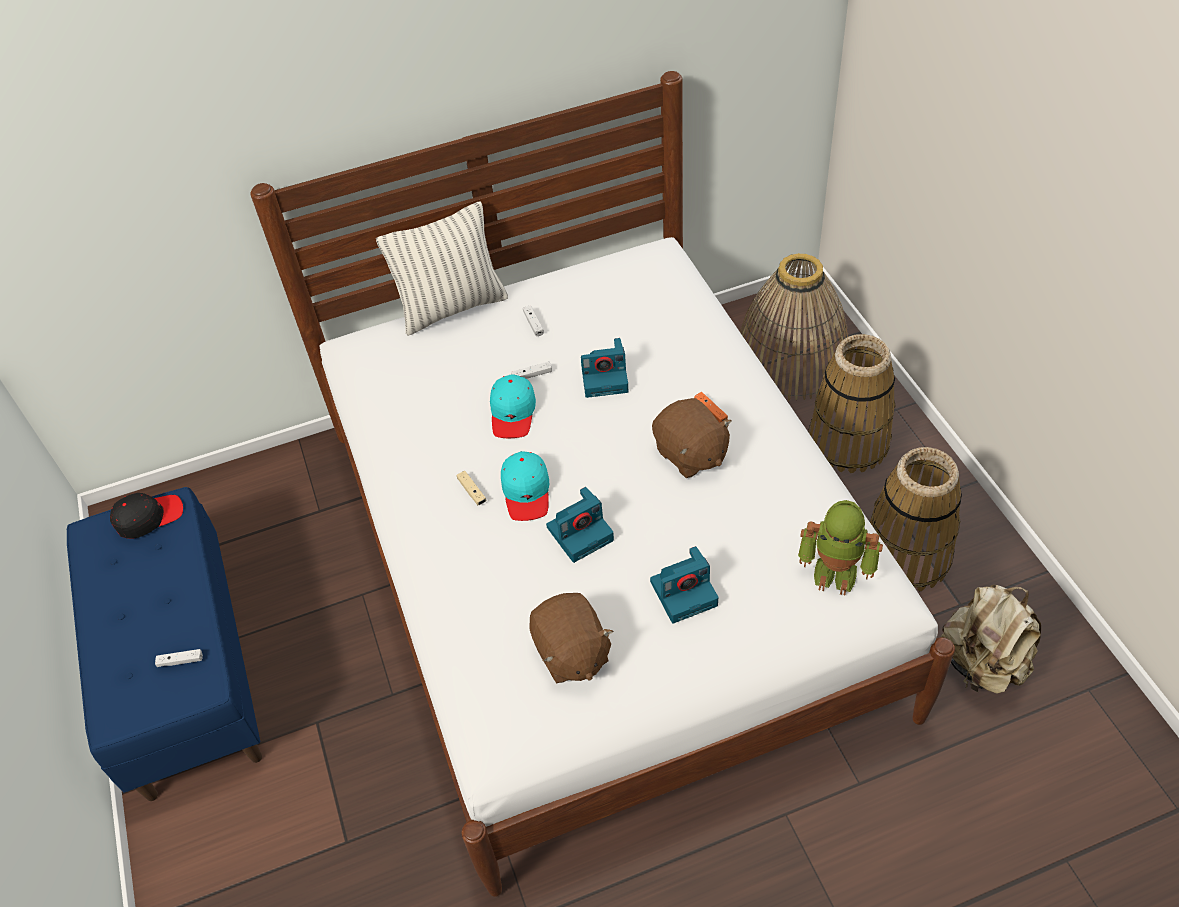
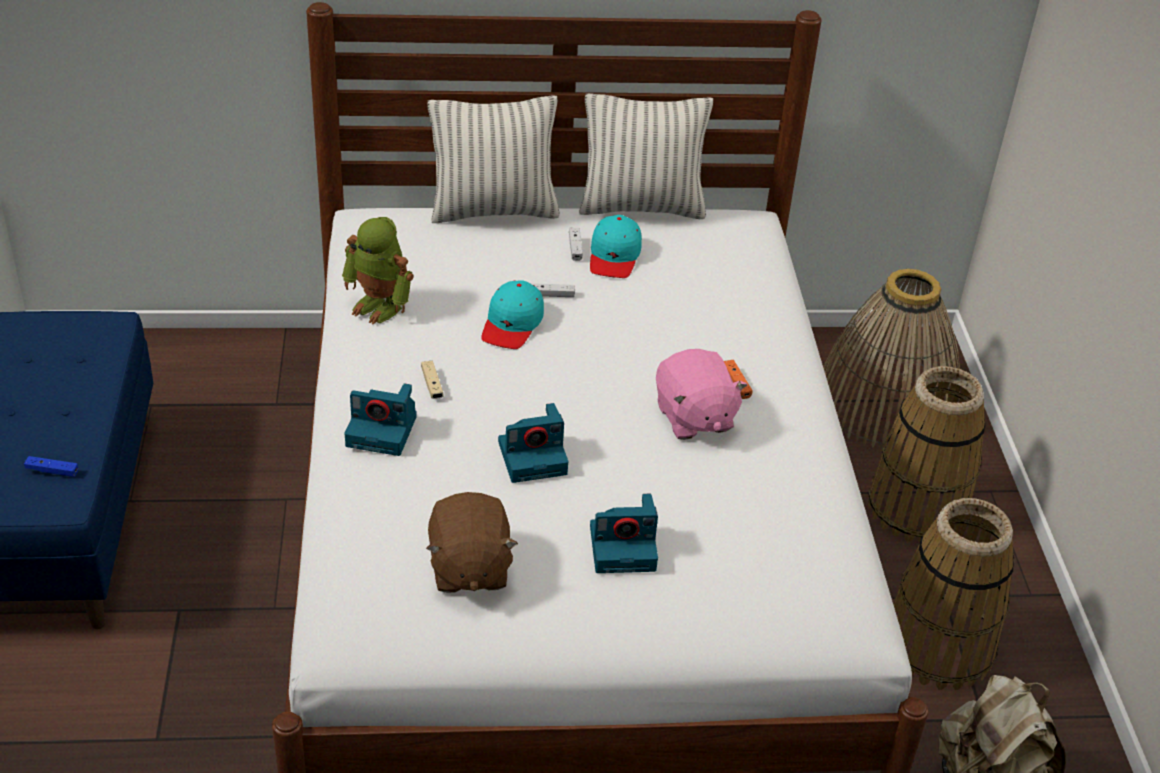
camera: 10 degrees right, 10 degrees down
(149, 517) = (83, 329): black cap -> none
(180, 661) = (52, 471): white game controller -> blue game controller
(527, 492) = (492, 402): turquoise cap -> turquoise cap (614, 256)
(569, 267) = (641, 207): none -> pillow
(605, 377) = (632, 319): camera -> camera (383, 431)
(690, 454) = (693, 417): brown plush toy -> pink plush toy
(836, 571) = (810, 578): toy robot -> toy robot (380, 306)

